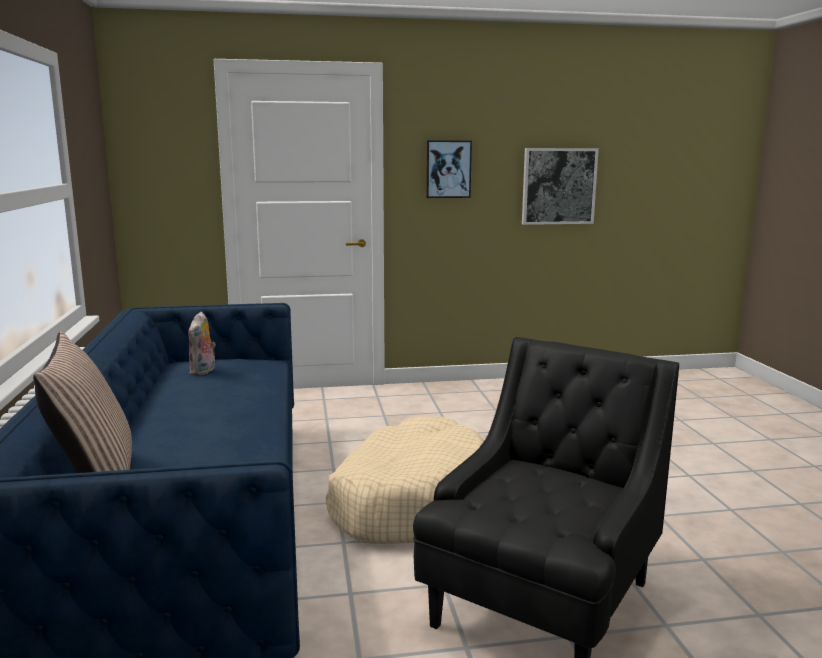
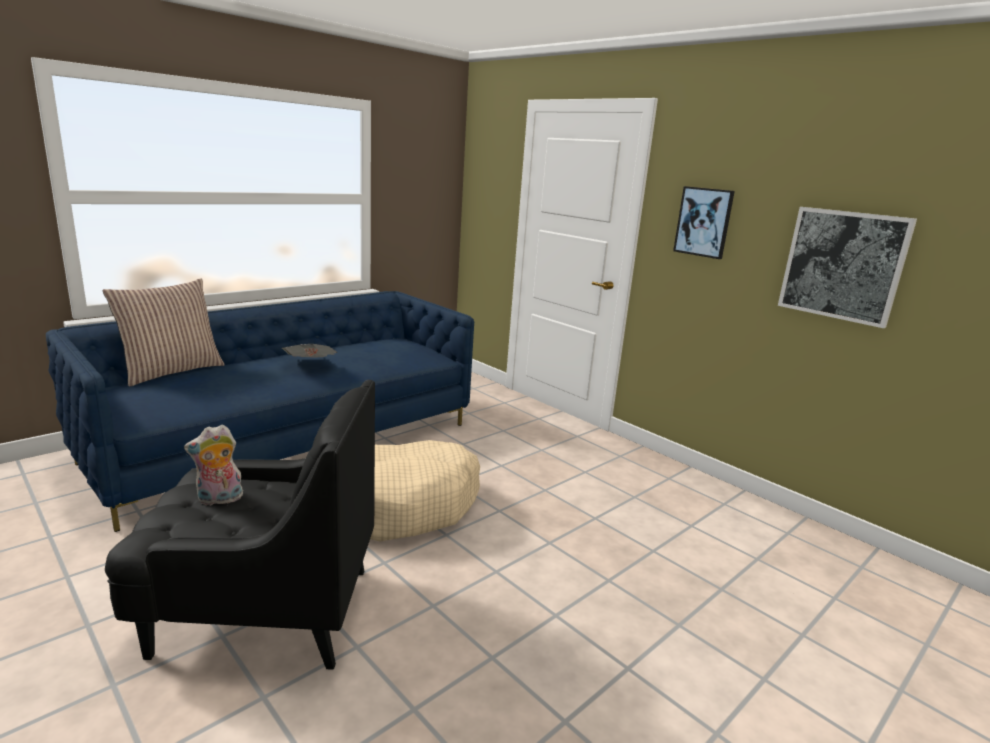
camera: 55 degrees right, 5 degrees up
(203, 371) = (377, 346): plush toy -> plush toy (219, 500)
(218, 407) = (311, 365): none -> newspaper

